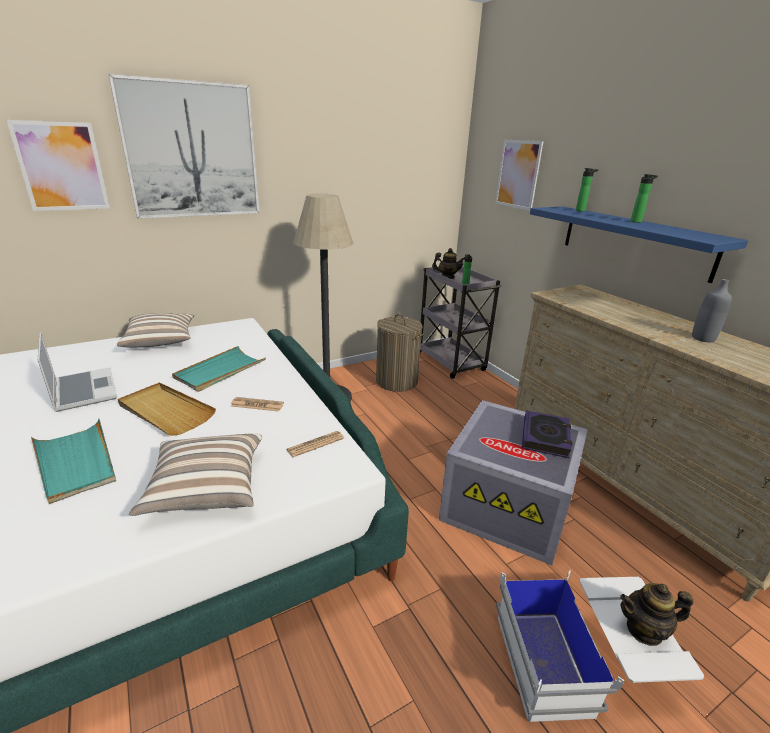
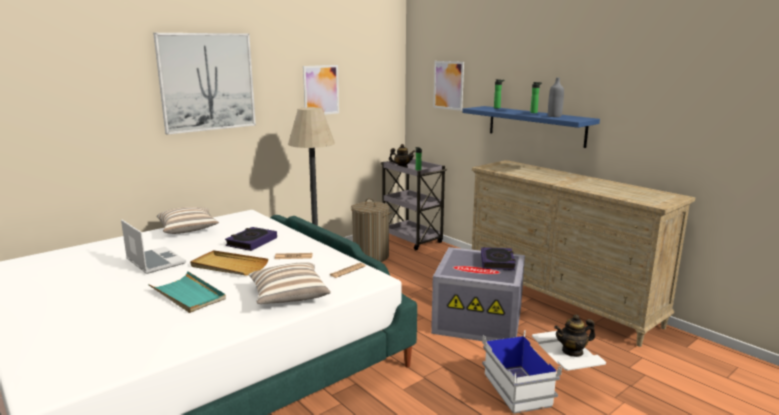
camera: 10 degrees left, 10 degrees down
(61, 167) = (115, 99): picture -> picture (321, 90)
(220, 371) = (251, 242): turquoise tray -> book
(703, 338) = (585, 182): grey bottle -> grey bottle (554, 116)

